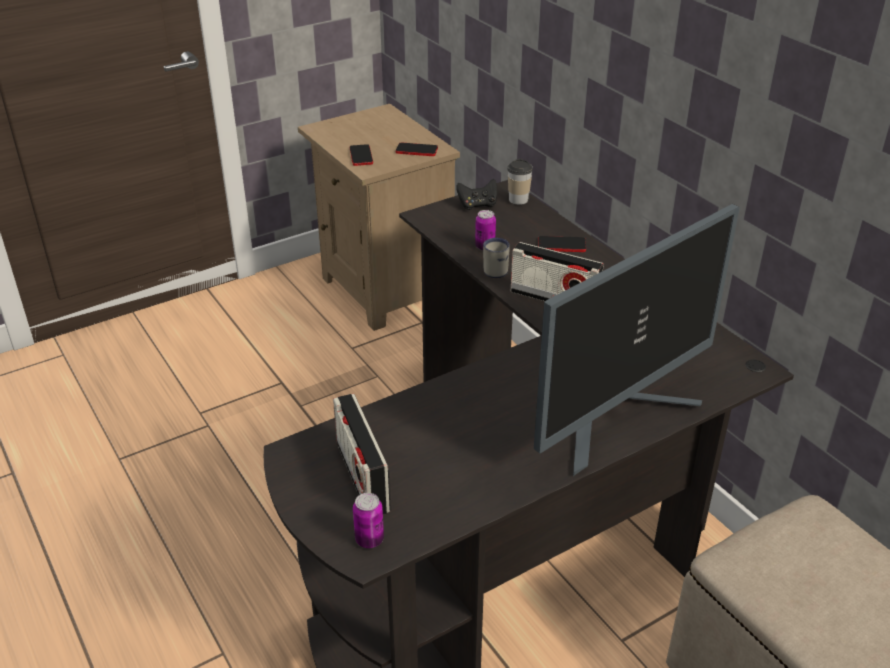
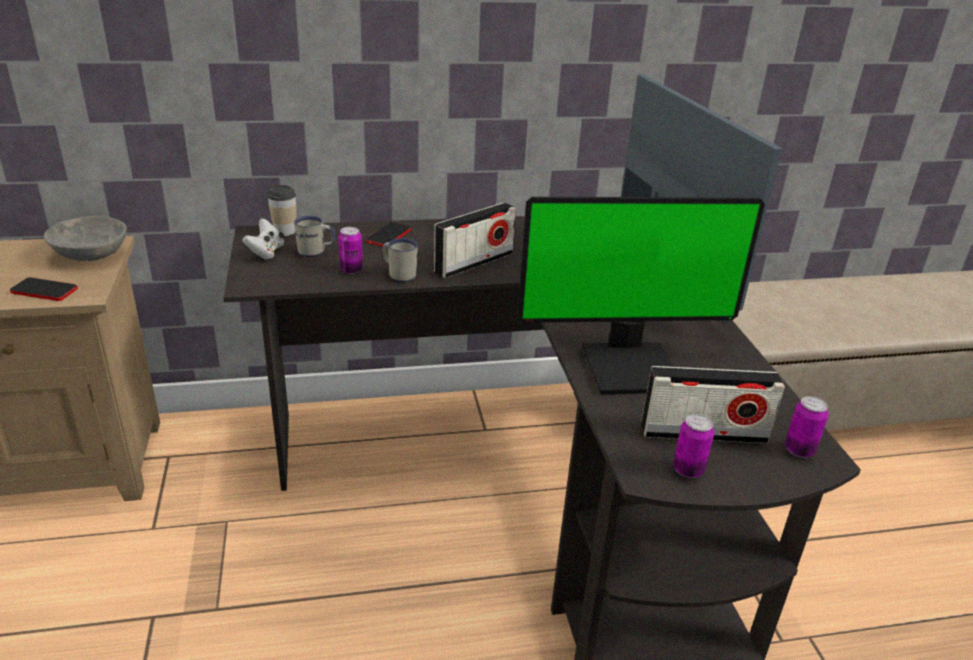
camera: 70 degrees left, 5 degrees down
(306, 474) = (688, 470): none -> can
(416, 150) = (90, 255): phone -> grey bowl
(440, 421) = (630, 366): none -> monitor
(477, 205) = (266, 252): black game controller -> white game controller
(498, 224) = (316, 252): none -> white mug

